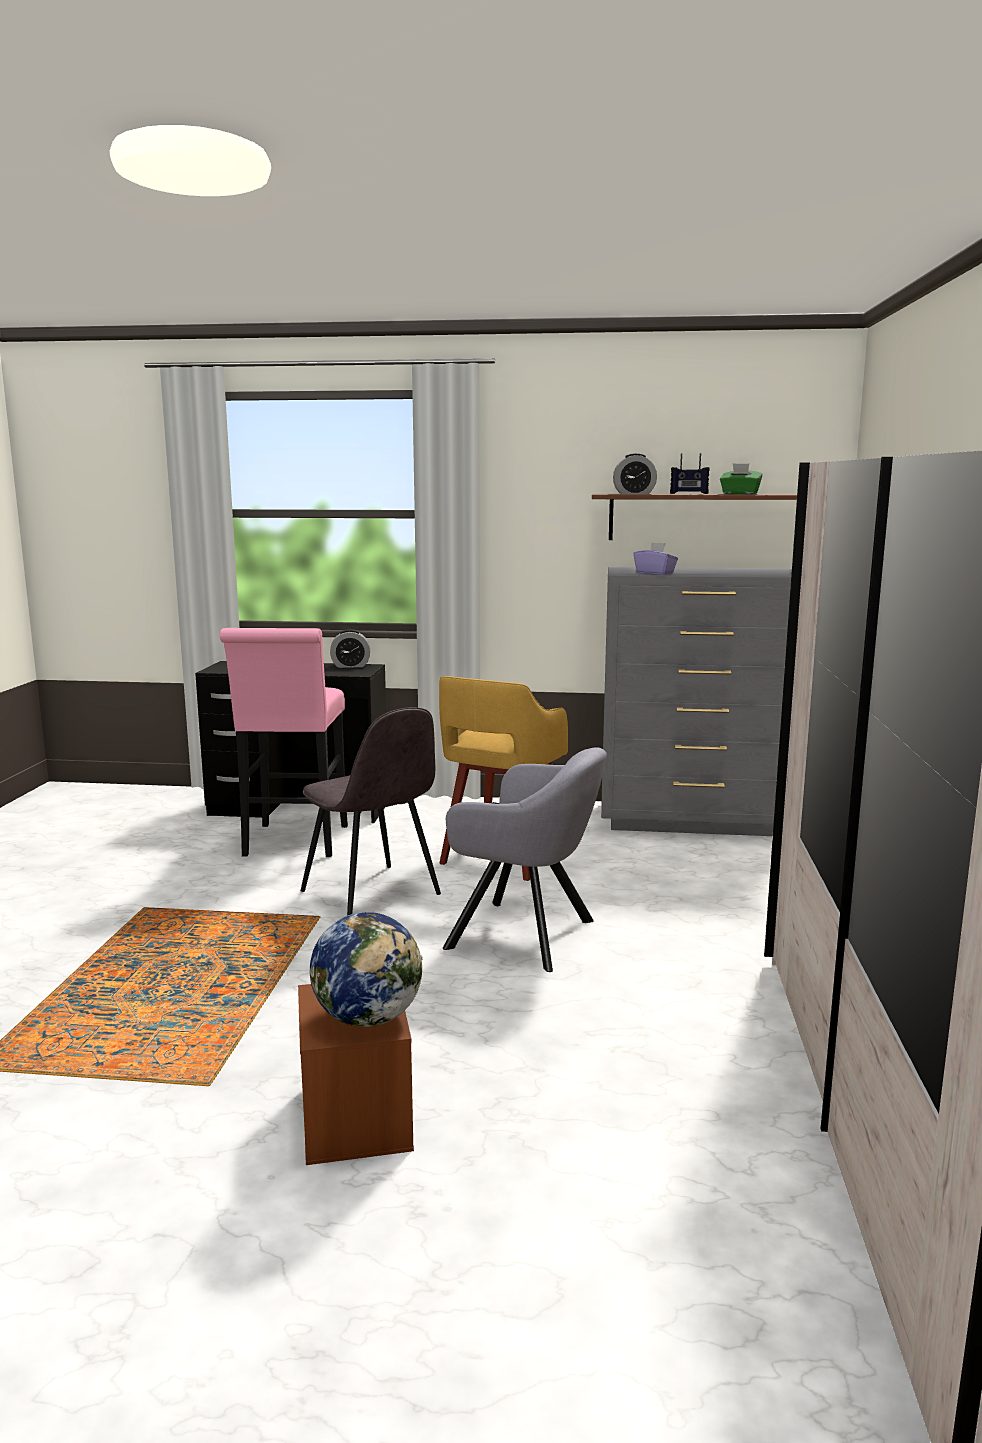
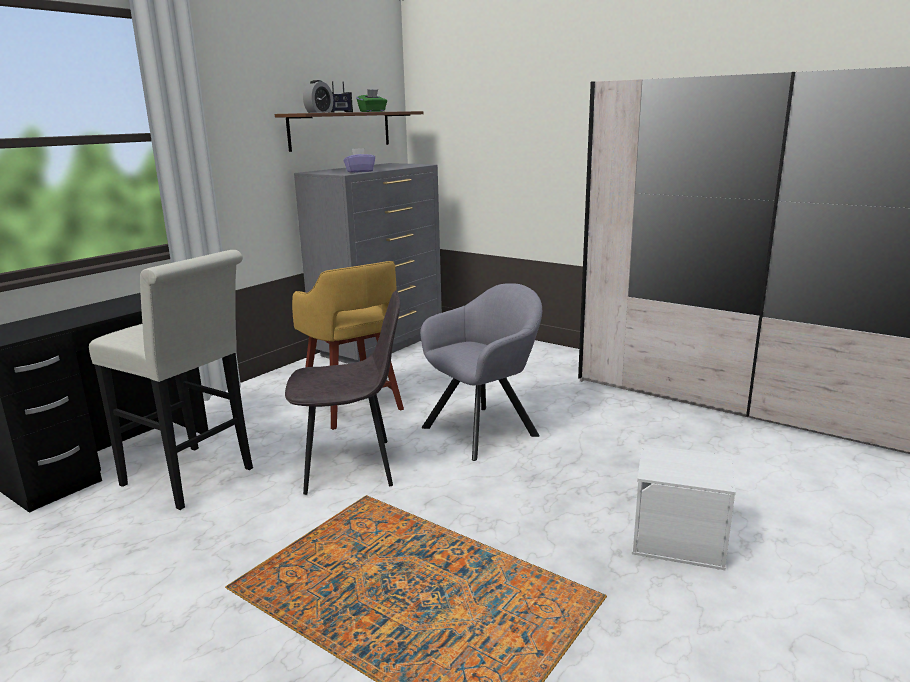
camera: 60 degrees left, 5 degrees up
(294, 844) = (194, 479): pink stool -> white stool
(350, 666) = (129, 298): alarm clock -> none
(357, 1119) = (679, 540): brown storage box -> white storage box
(368, 1018) = (700, 462): globe -> none

